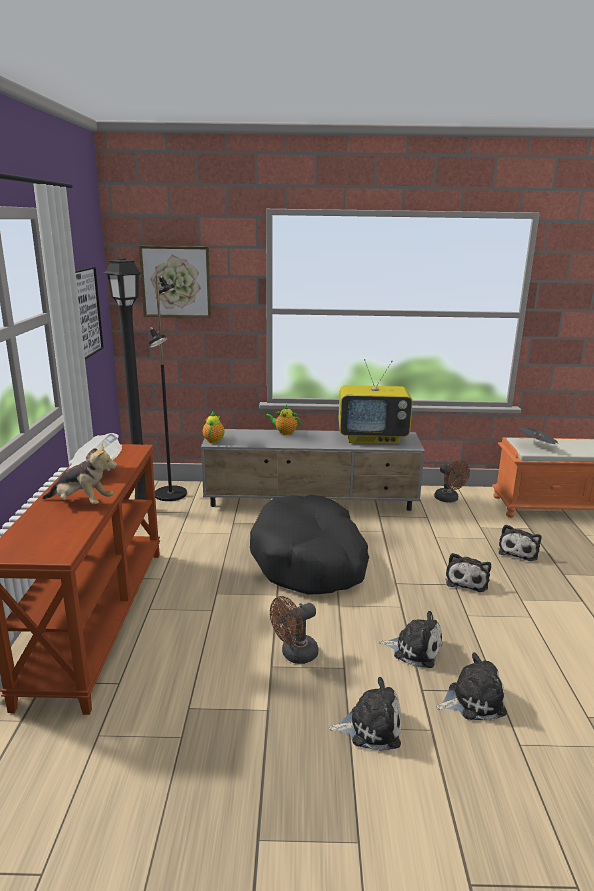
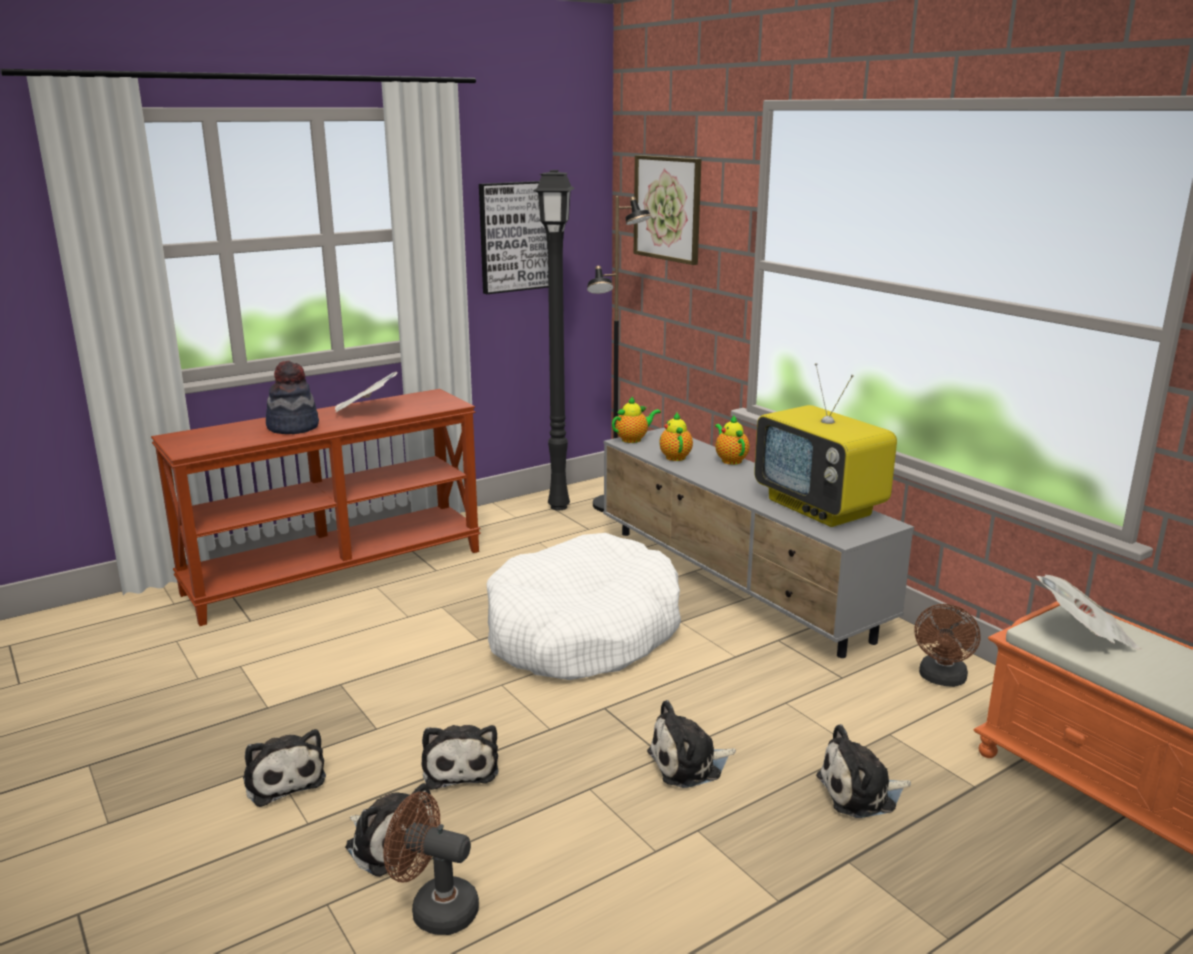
camera: 55 degrees right, 0 degrees up
(82, 503) = (293, 427): plush toy -> hat
(258, 440) = (675, 456): none -> teapot
(294, 655) = (372, 690): brown fan -> brown fan (434, 908)
(309, 560) = (582, 632): black dog bed -> white dog bed

